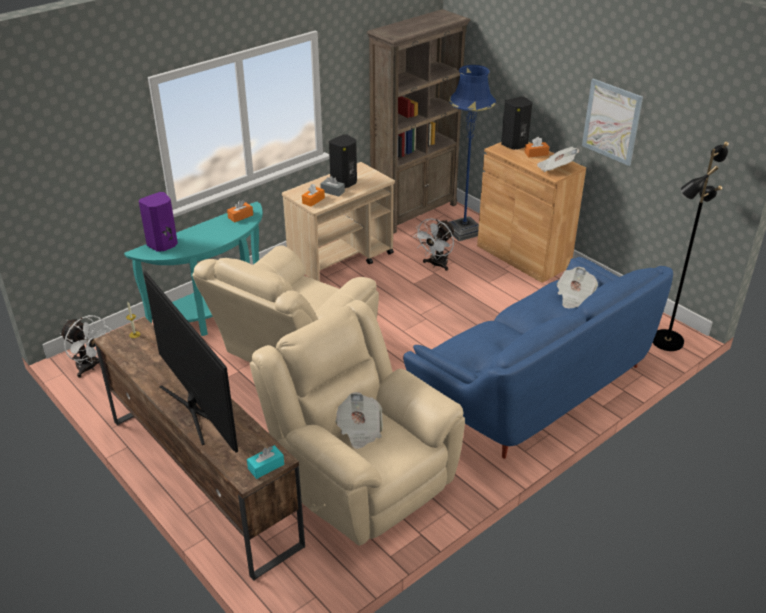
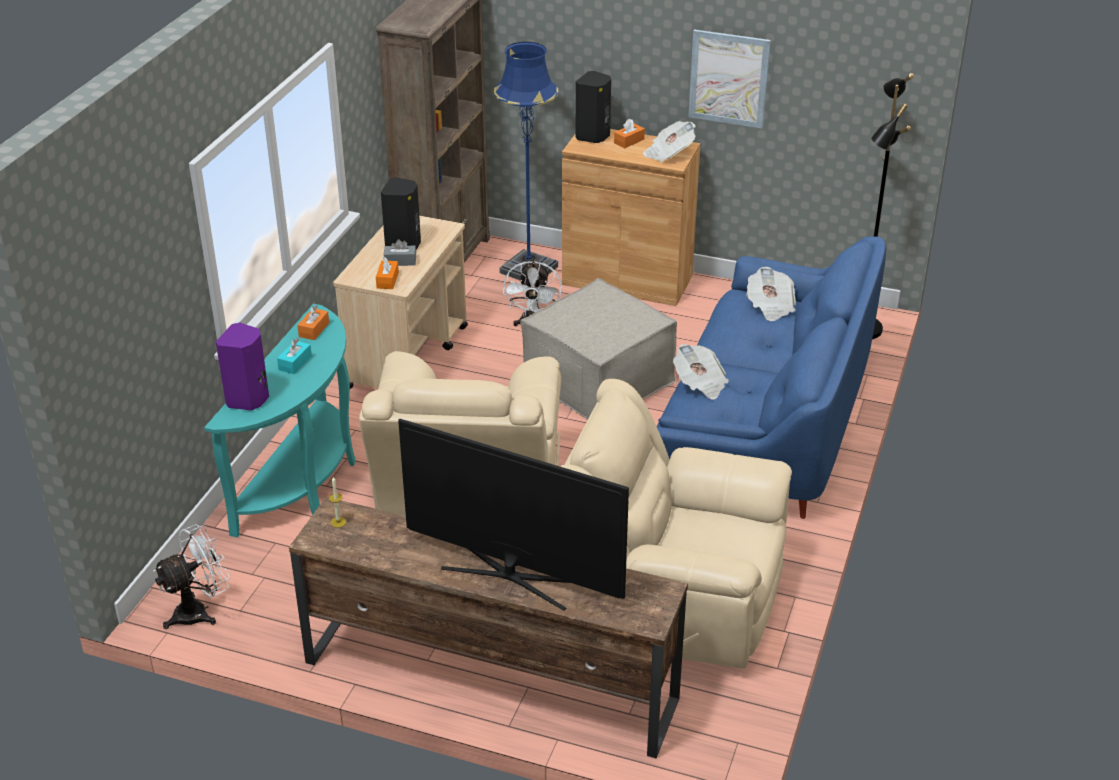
camera: 30 degrees left, 0 degrees up
(90, 368) = (199, 611): white fan -> white fan turned 45 degrees counterclockwise
(266, 466) = (659, 603): turquoise tissue box -> turquoise tissue box (295, 363)
(359, 430) = (682, 535): newspaper -> newspaper (700, 384)
(445, 314) = (598, 381): none -> beige ottoman

